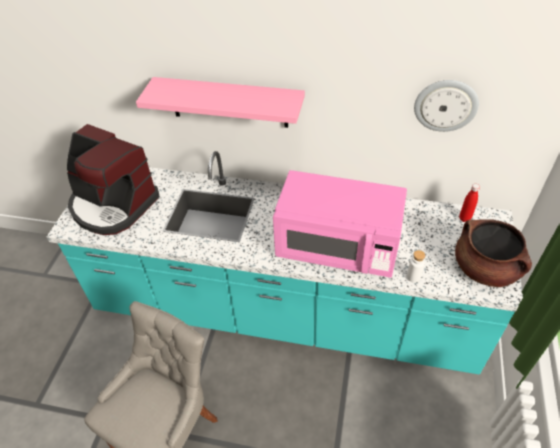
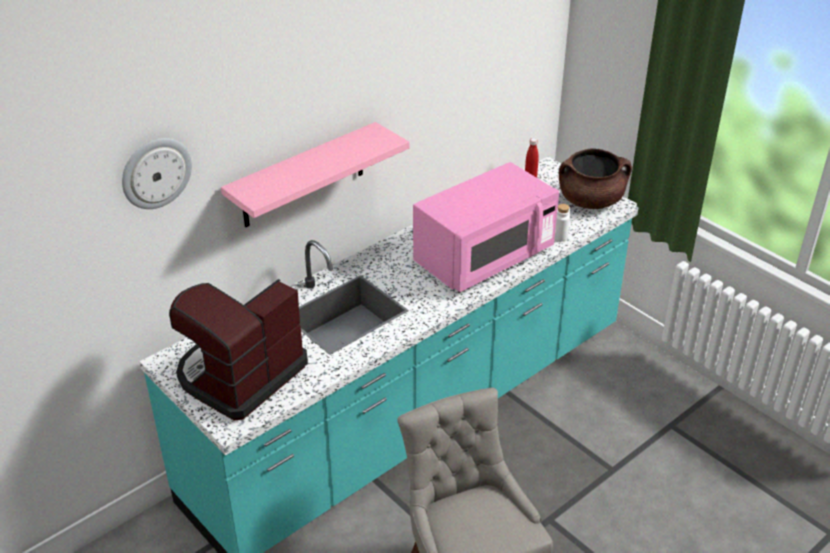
camera: 55 degrees left, 10 degrees down
(113, 205) = (240, 375): coffee machine -> coffee machine turned 150 degrees clockwise
(445, 105) = (485, 77): wall clock -> wall clock (156, 172)

